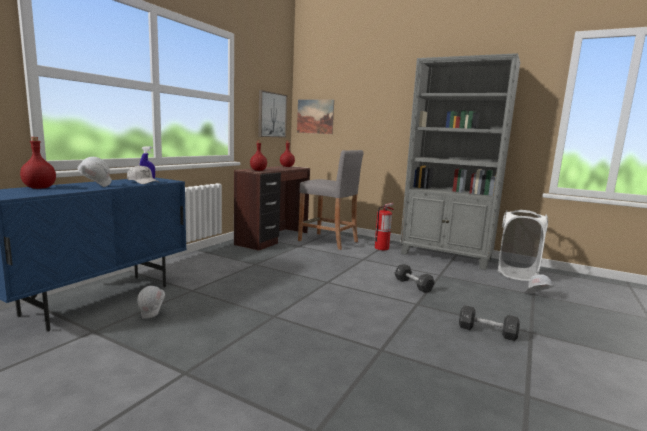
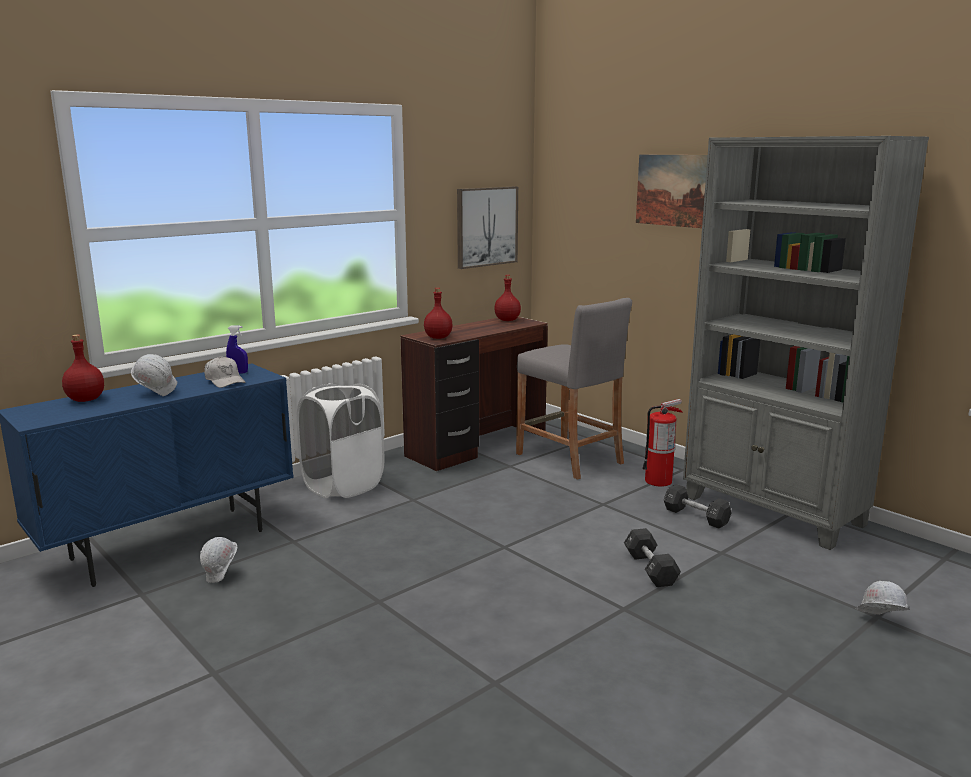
camera: 20 degrees right, 5 degrees up
(315, 116) = (568, 223): picture -> picture (673, 190)
(487, 331) = (703, 679): black dumbbell -> black dumbbell (696, 516)
(516, 273) = (889, 565): white laundry basket -> white laundry basket (343, 486)

